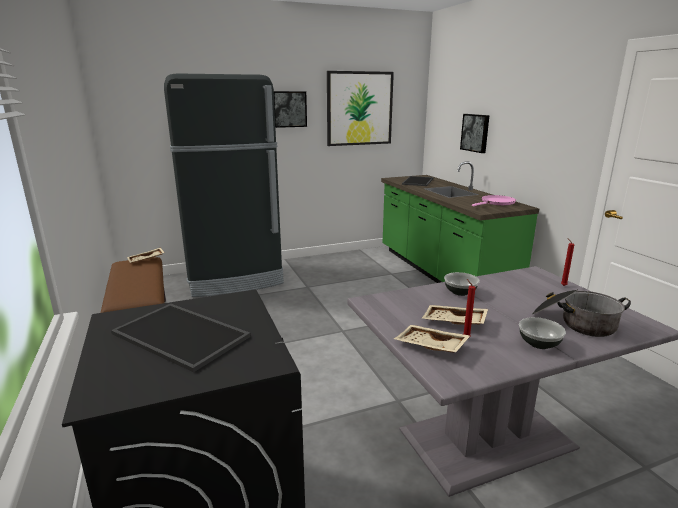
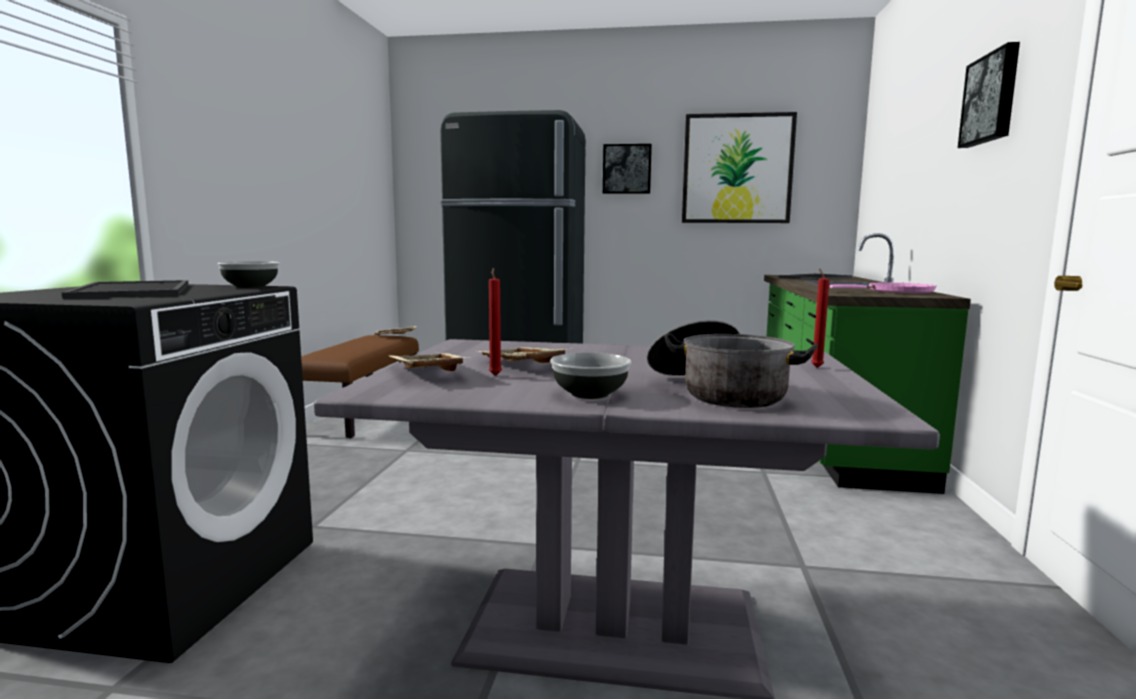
camera: 30 degrees right, 10 degrees down
(460, 292) = (611, 352): bowl -> bowl (250, 287)
(475, 133) = (907, 188): picture -> picture (991, 98)

